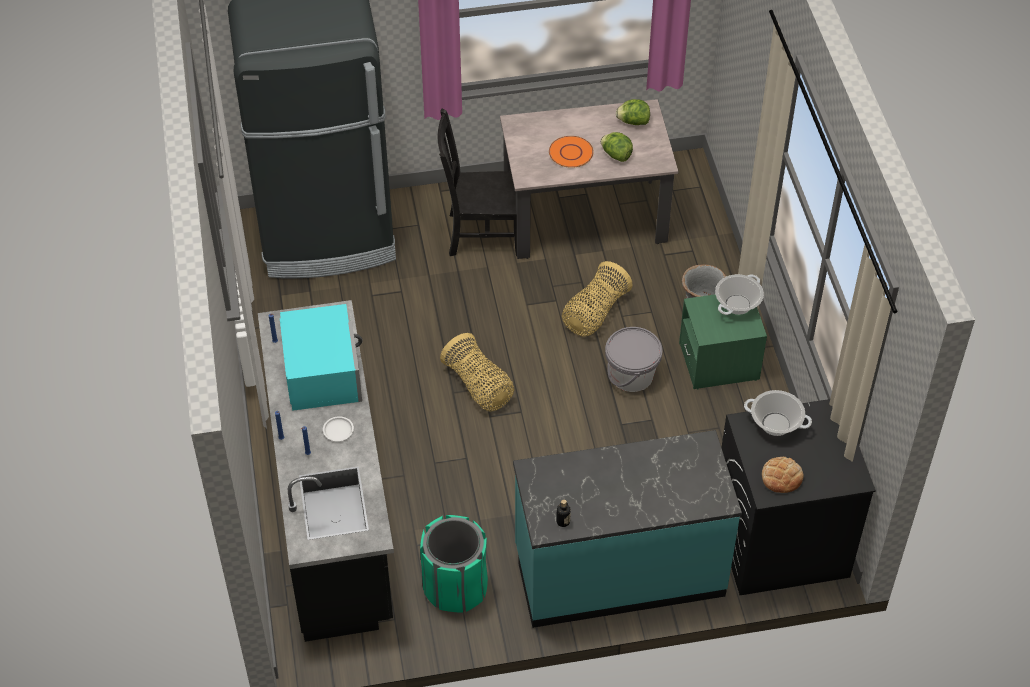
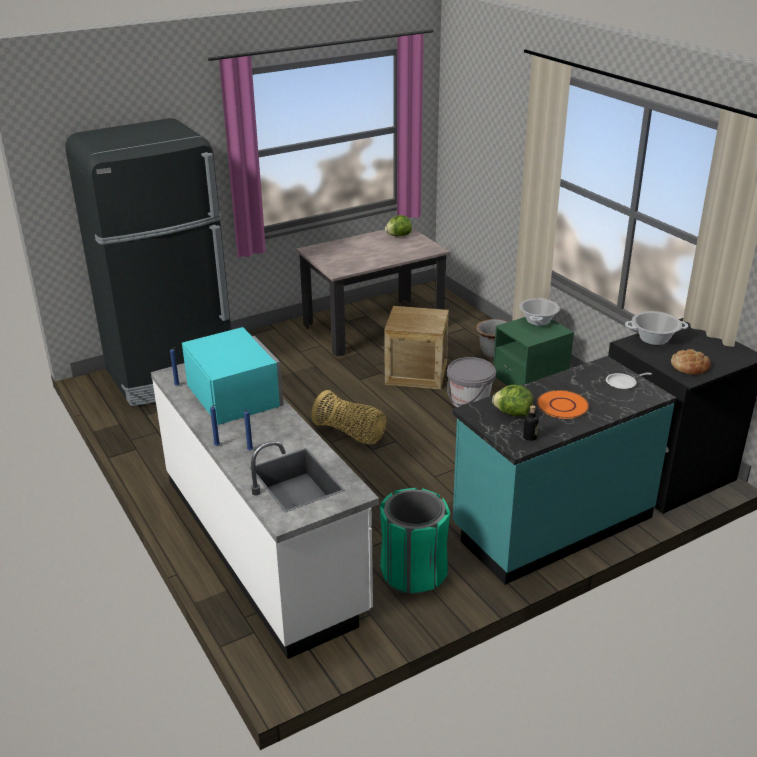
camera: 20 degrees left, 20 degrees down
(333, 507) = (263, 543): black counter -> white counter
(338, 430) = (271, 428): white plate -> white plate (620, 383)
(481, 234) = (299, 349): black chair -> none
(571, 153) = (363, 256): orange plate -> orange plate (562, 406)
(594, 313) = (416, 373): basket -> crate
(616, 155) = (398, 251): lettuce -> lettuce (512, 413)

